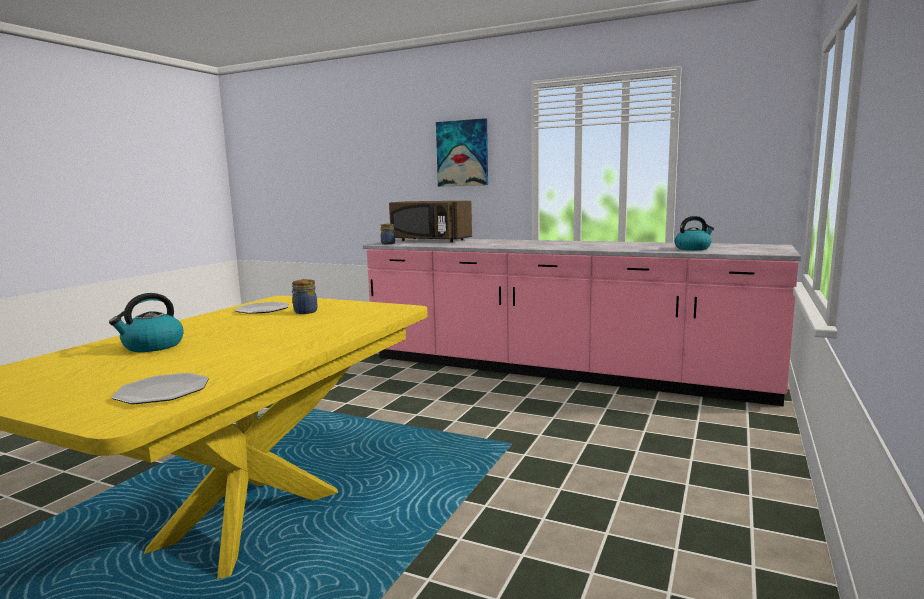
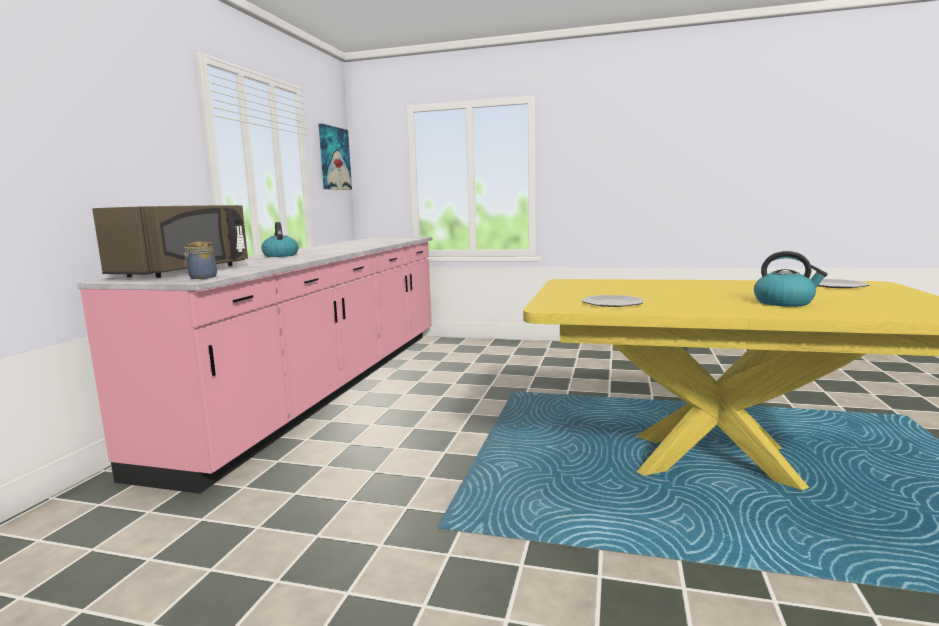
camera: 100 degrees left, 0 degrees up
(304, 312) = (607, 294): jar -> none
(462, 153) = (123, 131): picture -> picture (334, 158)
(693, 248) = (384, 241): kettle -> kettle (280, 255)

